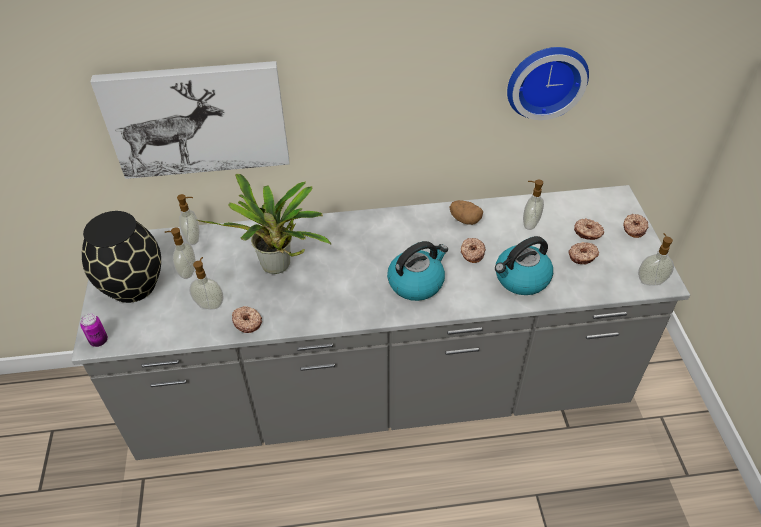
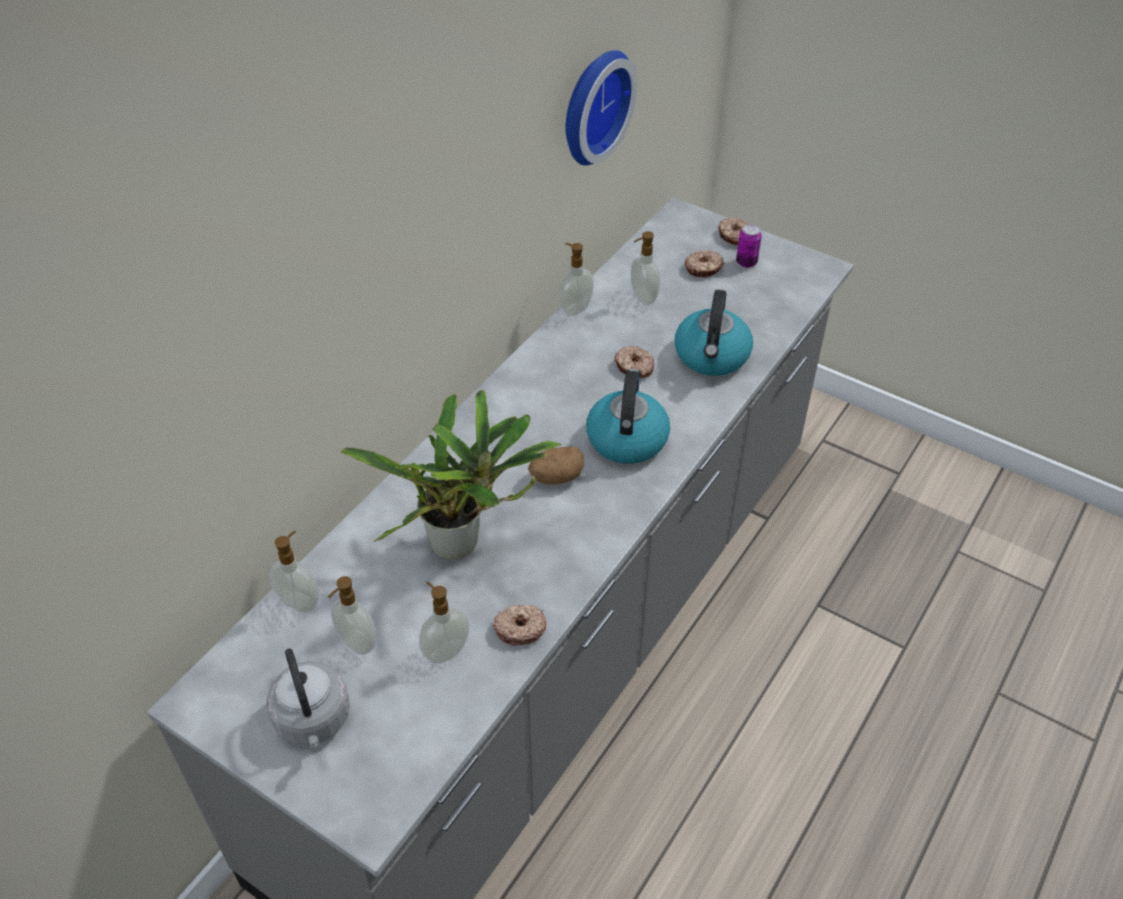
camera: 50 degrees left, 0 degrees up
(99, 341) = (375, 816): can -> can (746, 262)
(133, 287) = (313, 721): black vase -> grey kettle
(197, 119) = (254, 403): picture -> none
(465, 220) = (578, 339): potato -> potato (556, 477)
(582, 256) = (731, 294): donut -> none
(650, 280) = (811, 274): soap dispenser -> soap dispenser (575, 308)

